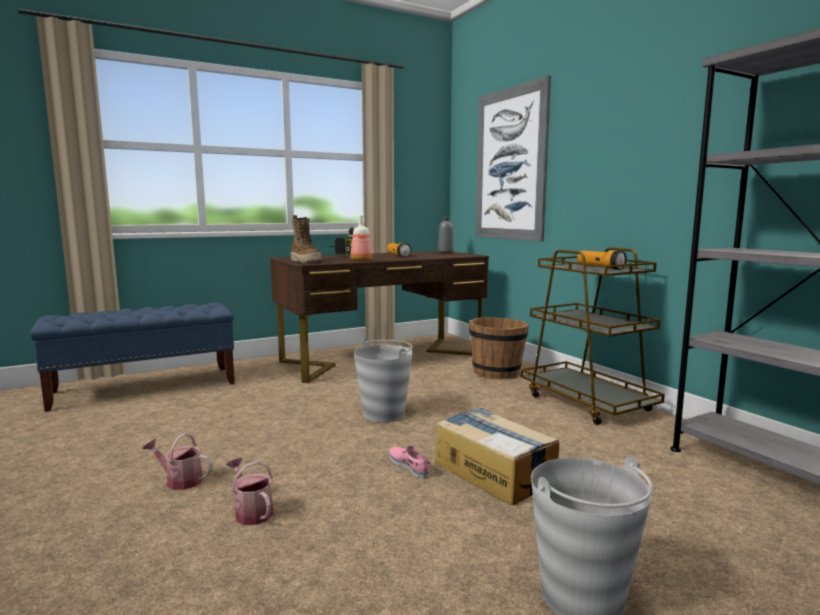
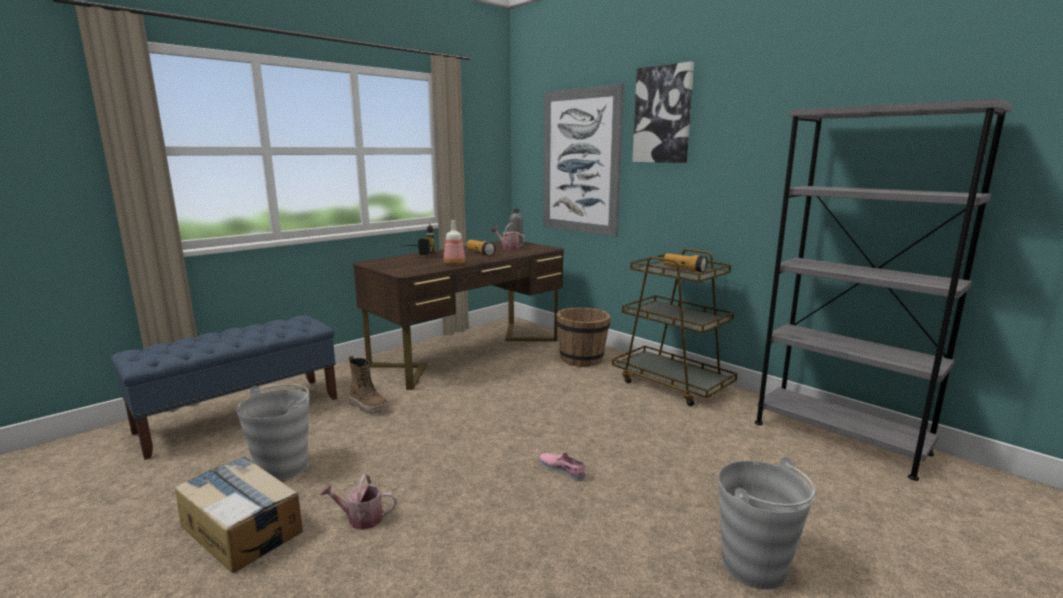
camera: 15 degrees left, 5 degrees up
(251, 511) = (452, 539): watering can -> watering can (508, 248)
(305, 262) = (401, 270): boot -> boot (368, 407)
(384, 414) = (508, 417): grey bucket -> grey bucket (283, 468)
(494, 471) = (634, 464): cardboard box -> cardboard box (242, 528)
(588, 102) = (663, 115): none -> picture

